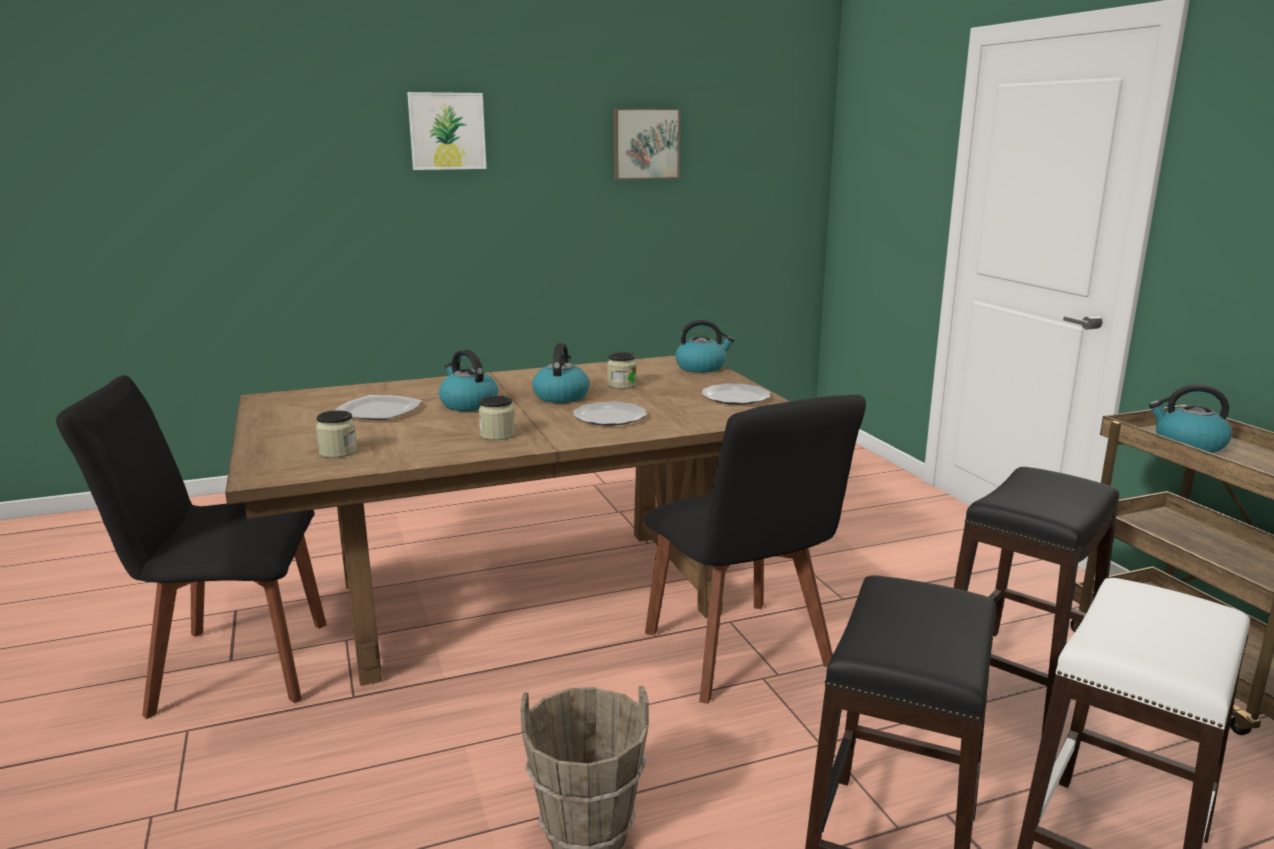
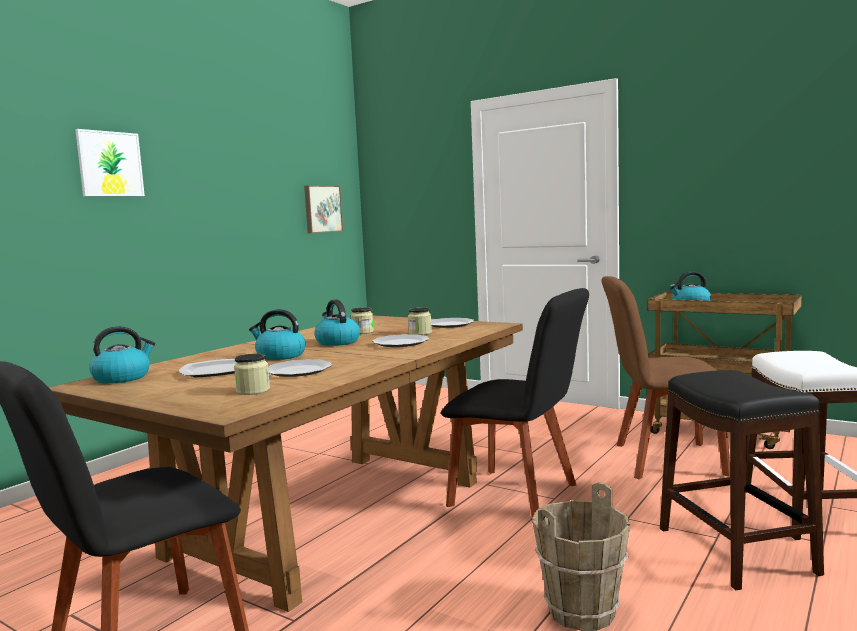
camera: 35 degrees left, 10 degrees down
(429, 434) = (299, 371): none -> plate
(497, 435) = (351, 362): jar -> jar (420, 333)
(645, 143) = (253, 179): picture -> picture (322, 209)
(701, 367) = (389, 319): kettle -> kettle (122, 378)
(1016, 680) = (663, 460): black stool -> brown chair

